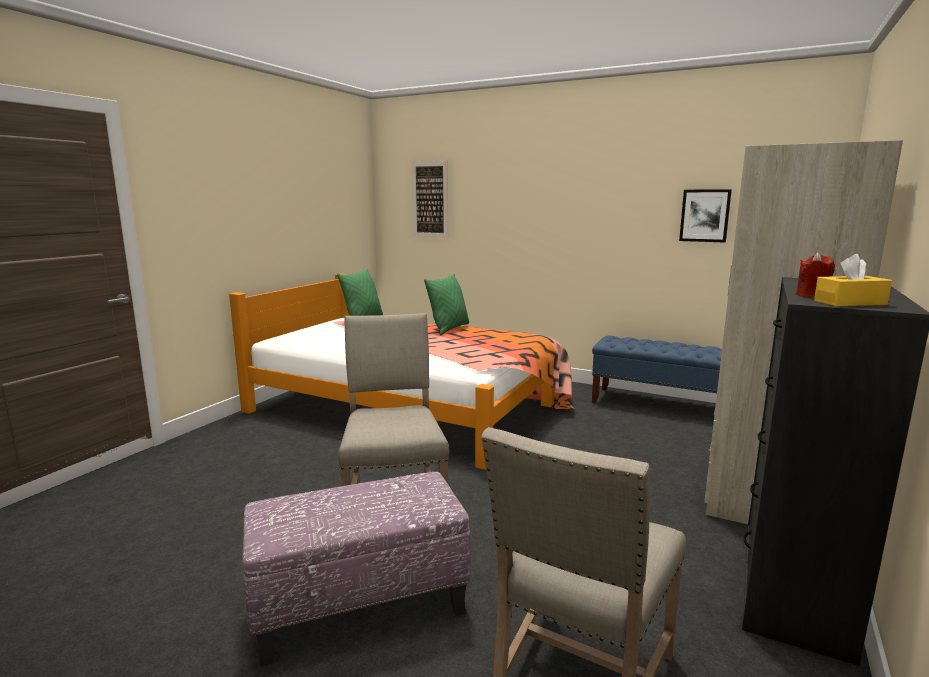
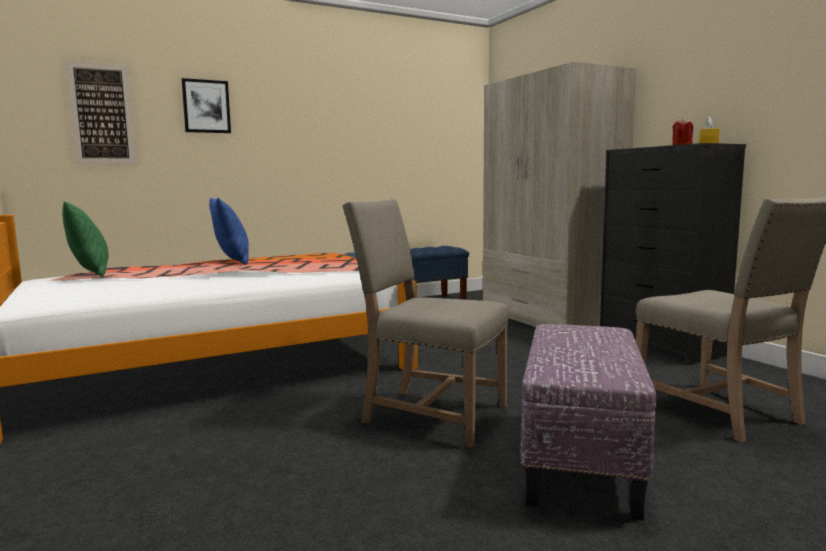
camera: 55 degrees left, 5 degrees down
(449, 329) = (232, 261): green pillow -> blue pillow
(704, 215) = (406, 138): picture -> picture (206, 106)

